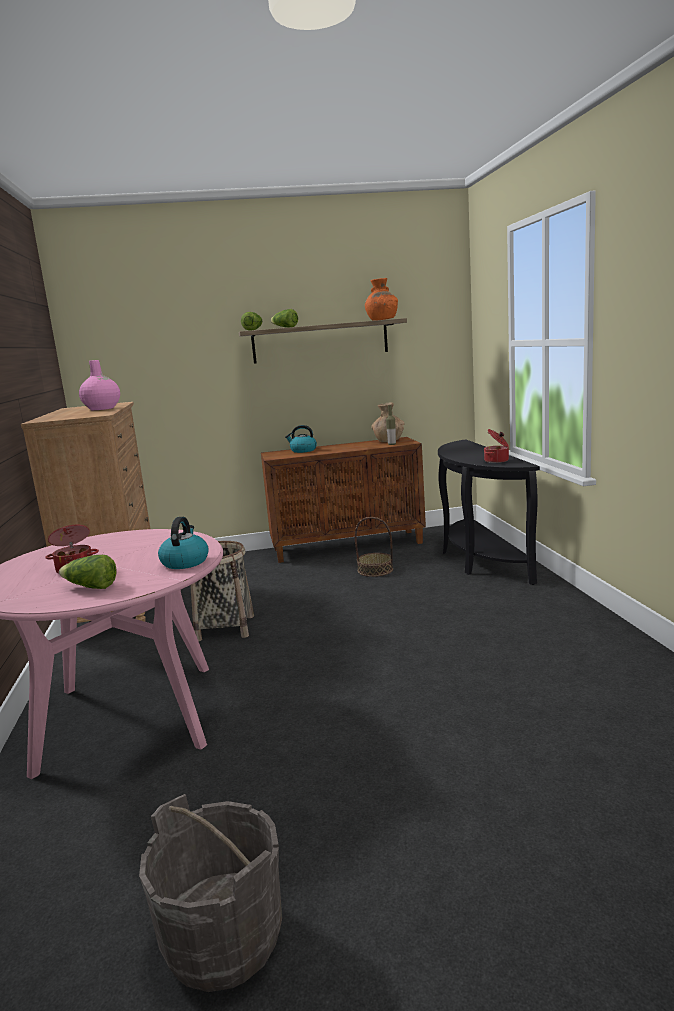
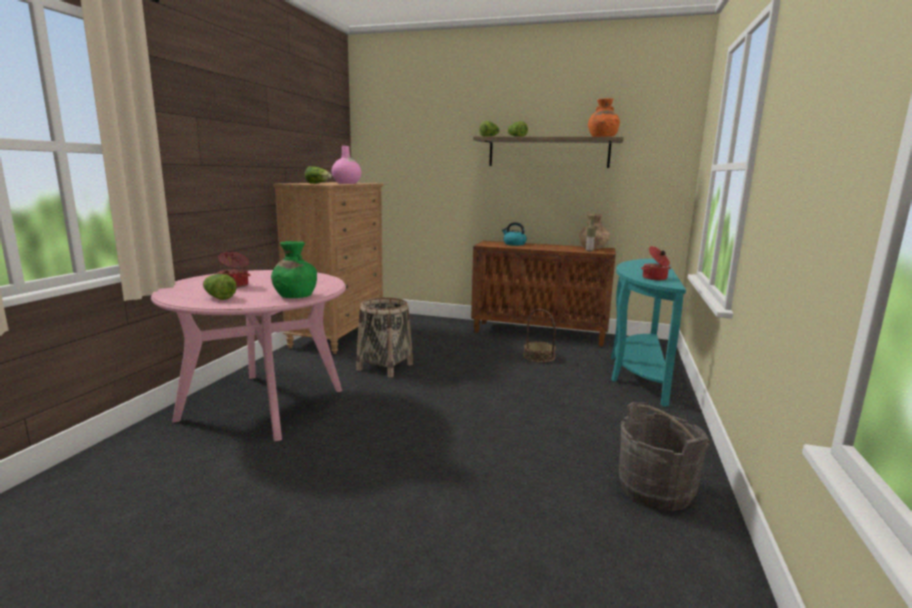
camera: 25 degrees right, 0 degrees up
(77, 414) = (318, 183): none -> lettuce
(185, 562) = (295, 296): kettle -> green vase
(223, 939) = (138, 569): grey bucket -> grey bucket (655, 490)
(478, 559) = (637, 371): black console table -> turquoise console table

